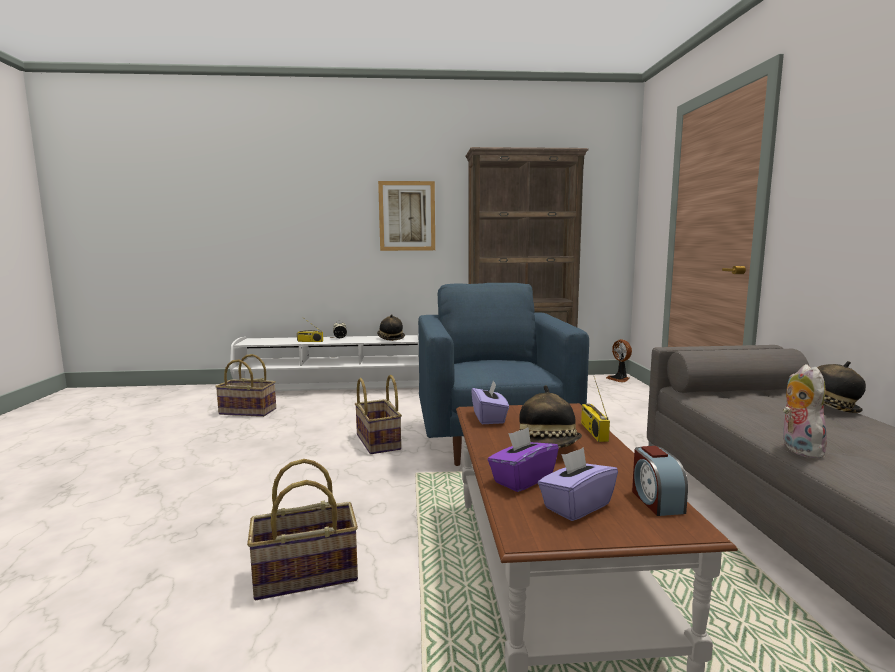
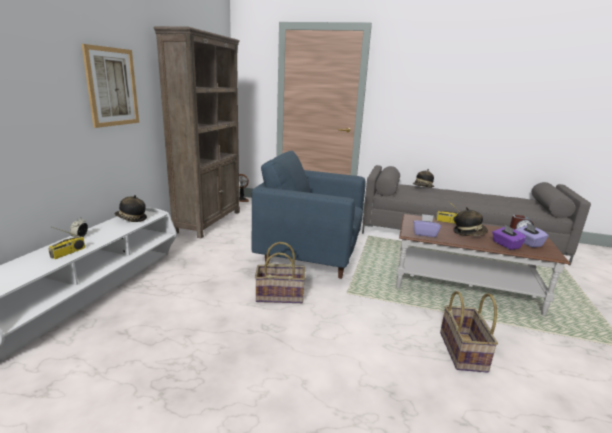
camera: 70 degrees left, 10 degrees up
(247, 412) = (107, 360): basket -> none
(797, 449) = (465, 204): plush toy -> none

